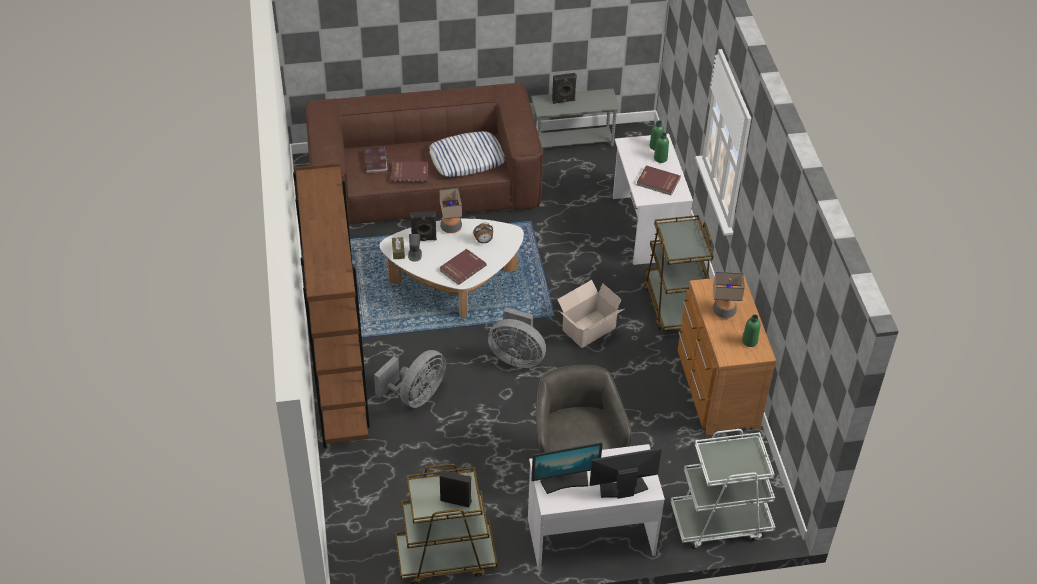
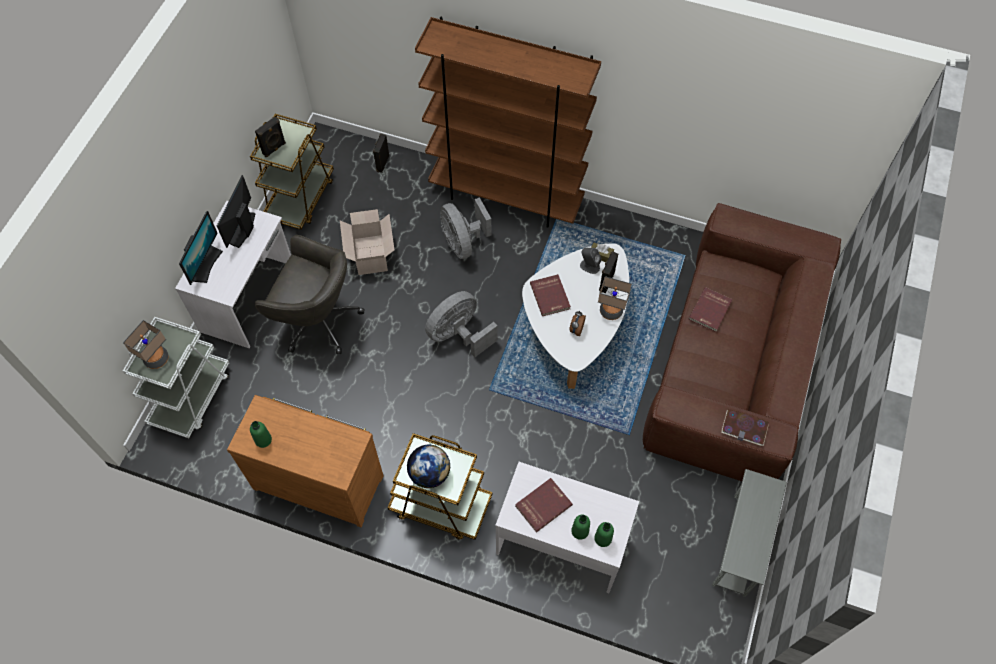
camera: 120 degrees right, 15 degrees up
(375, 161) = (744, 288): book -> book (744, 428)
(467, 159) = (709, 372): pillow -> none
(563, 101) = (760, 511): black speaker -> black speaker (382, 163)
(587, 329) = (456, 409): cardboard box -> cardboard box (371, 253)
(689, 242) = (430, 474): none -> globe
(724, 311) = (313, 440): table lamp -> table lamp (156, 358)

